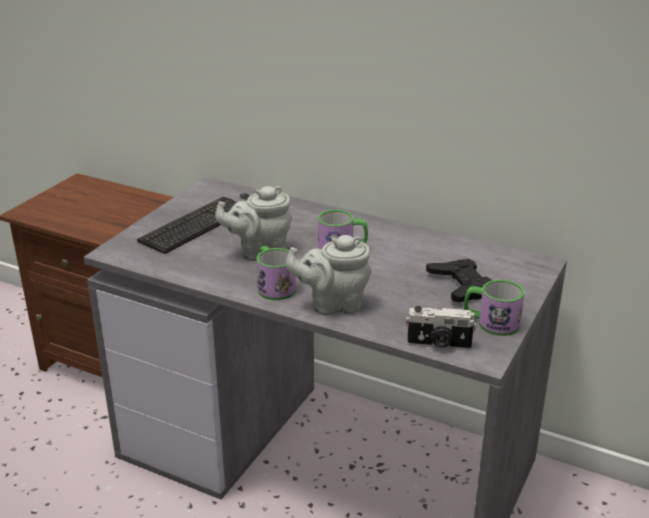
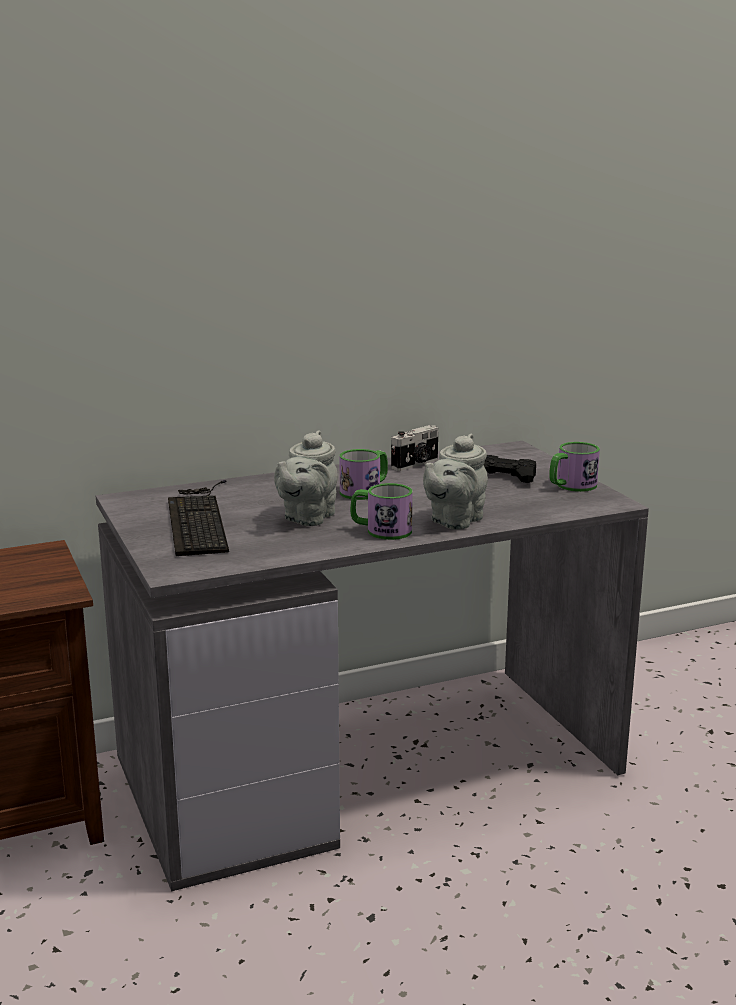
camera: 50 degrees left, 10 degrees down
(439, 345) = (575, 509): camera -> camera (416, 464)

